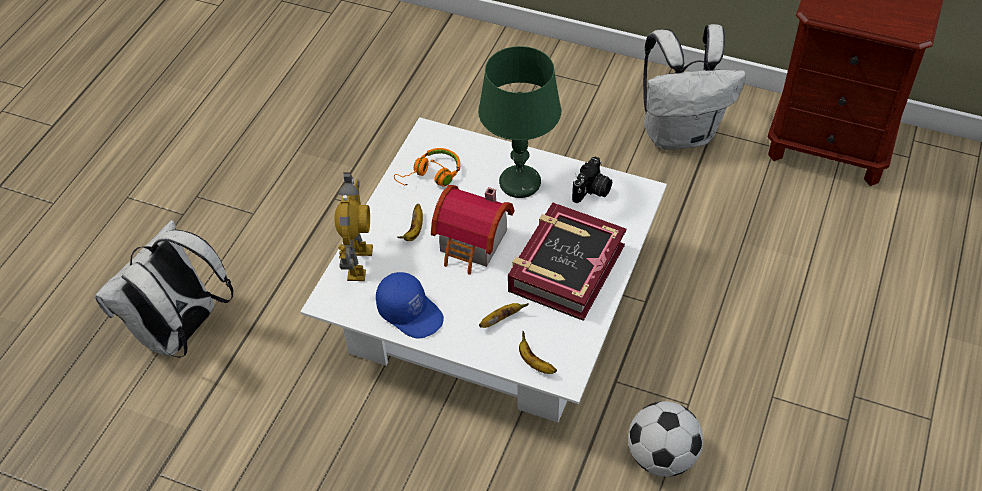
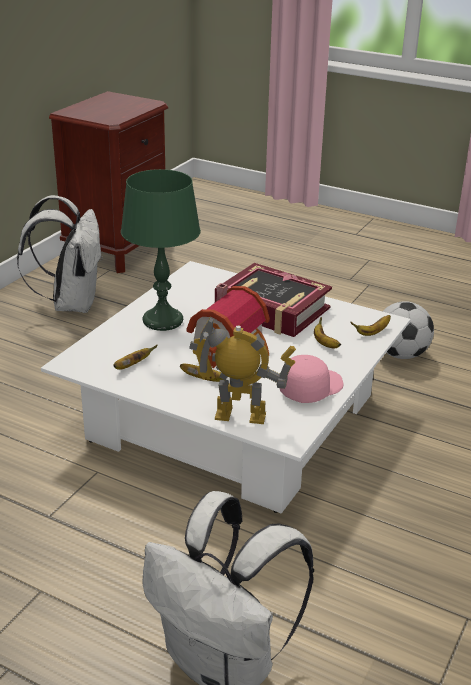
camera: 85 degrees left, 20 degrees down
(411, 312) = (310, 388): blue cap -> pink cap
(431, 175) = (132, 365): orange headphones -> banana
(592, 191) = (186, 290): camera -> none

